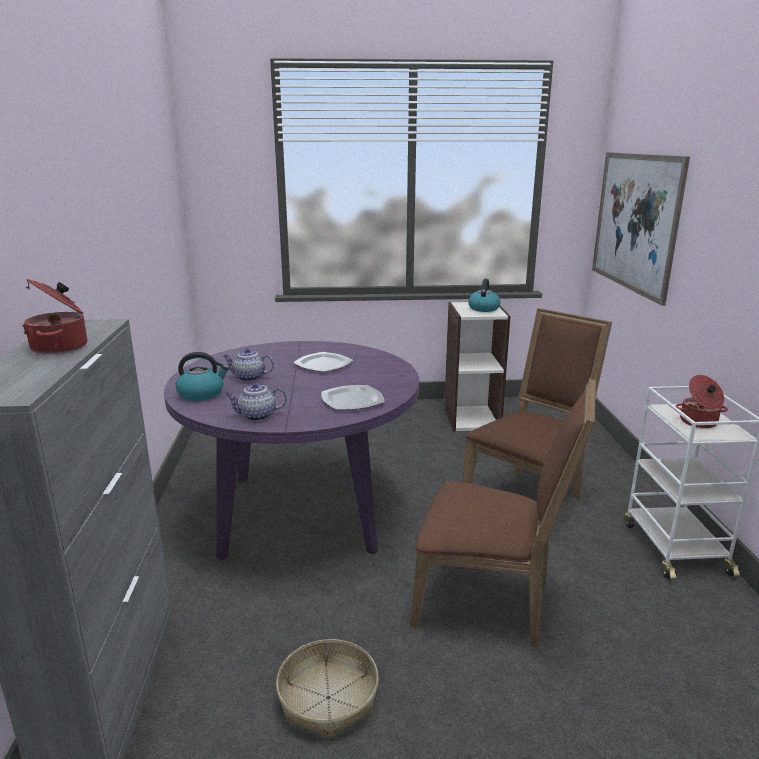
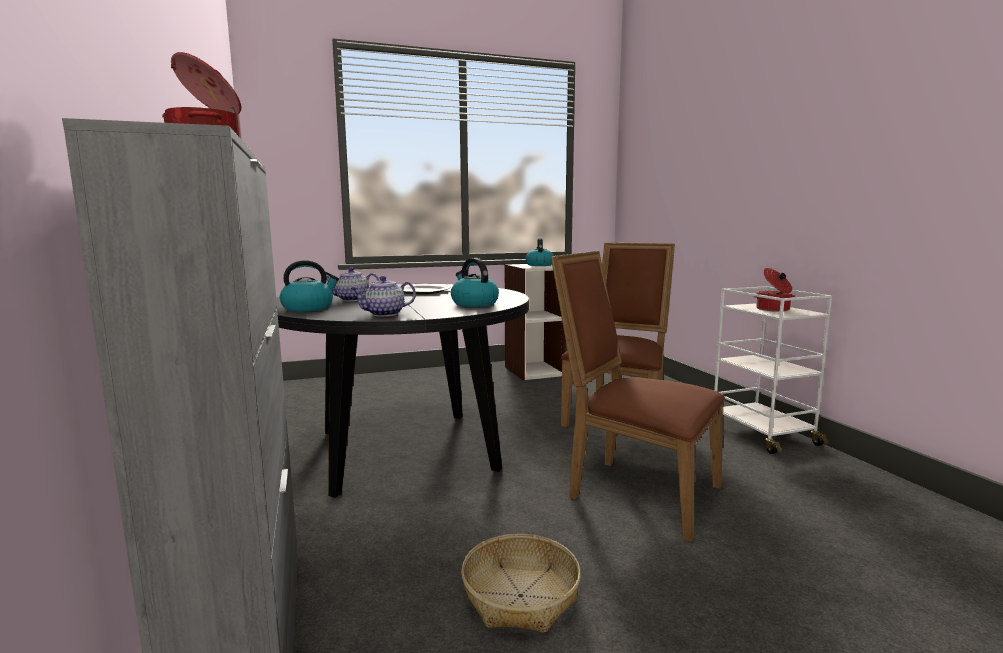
camera: 15 degrees left, 10 degrees down
(301, 512) = (406, 450): purple dining table -> black dining table
(352, 400) = (474, 303): plate -> kettle
(491, 602) = (636, 491): brown chair -> brown chair turned 150 degrees counterclockwise
(634, 222) = (660, 183): picture -> none

